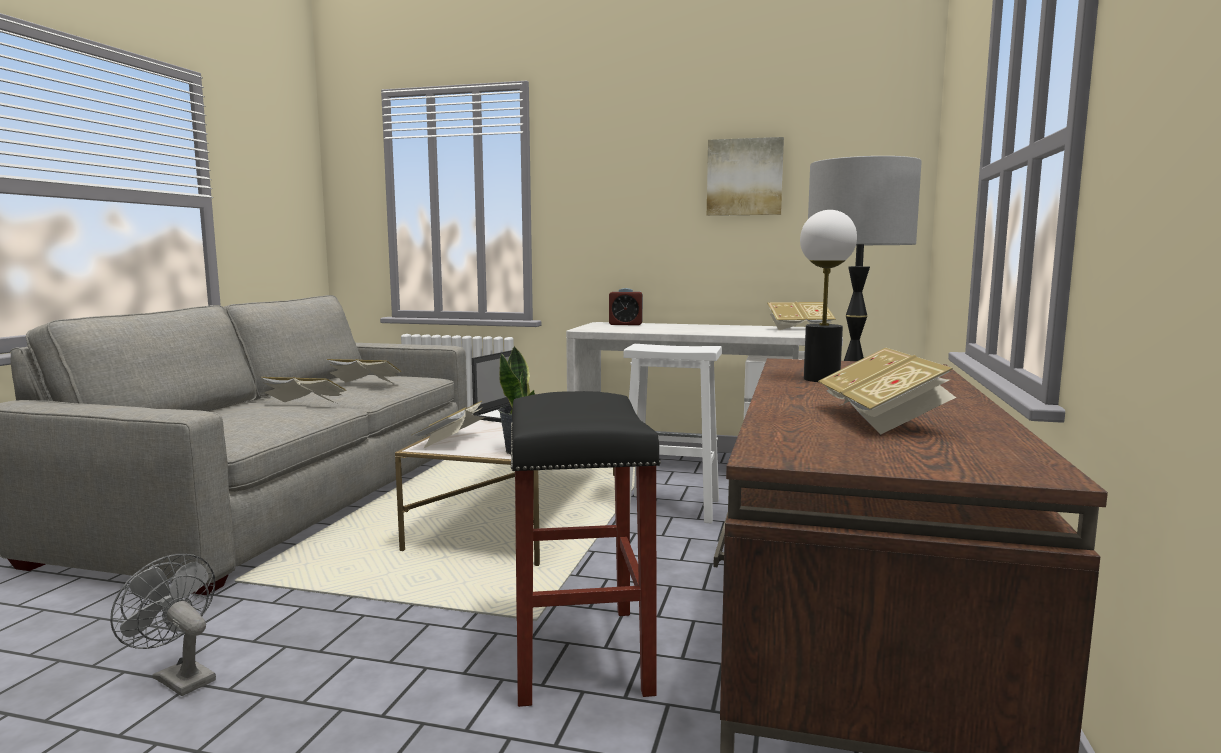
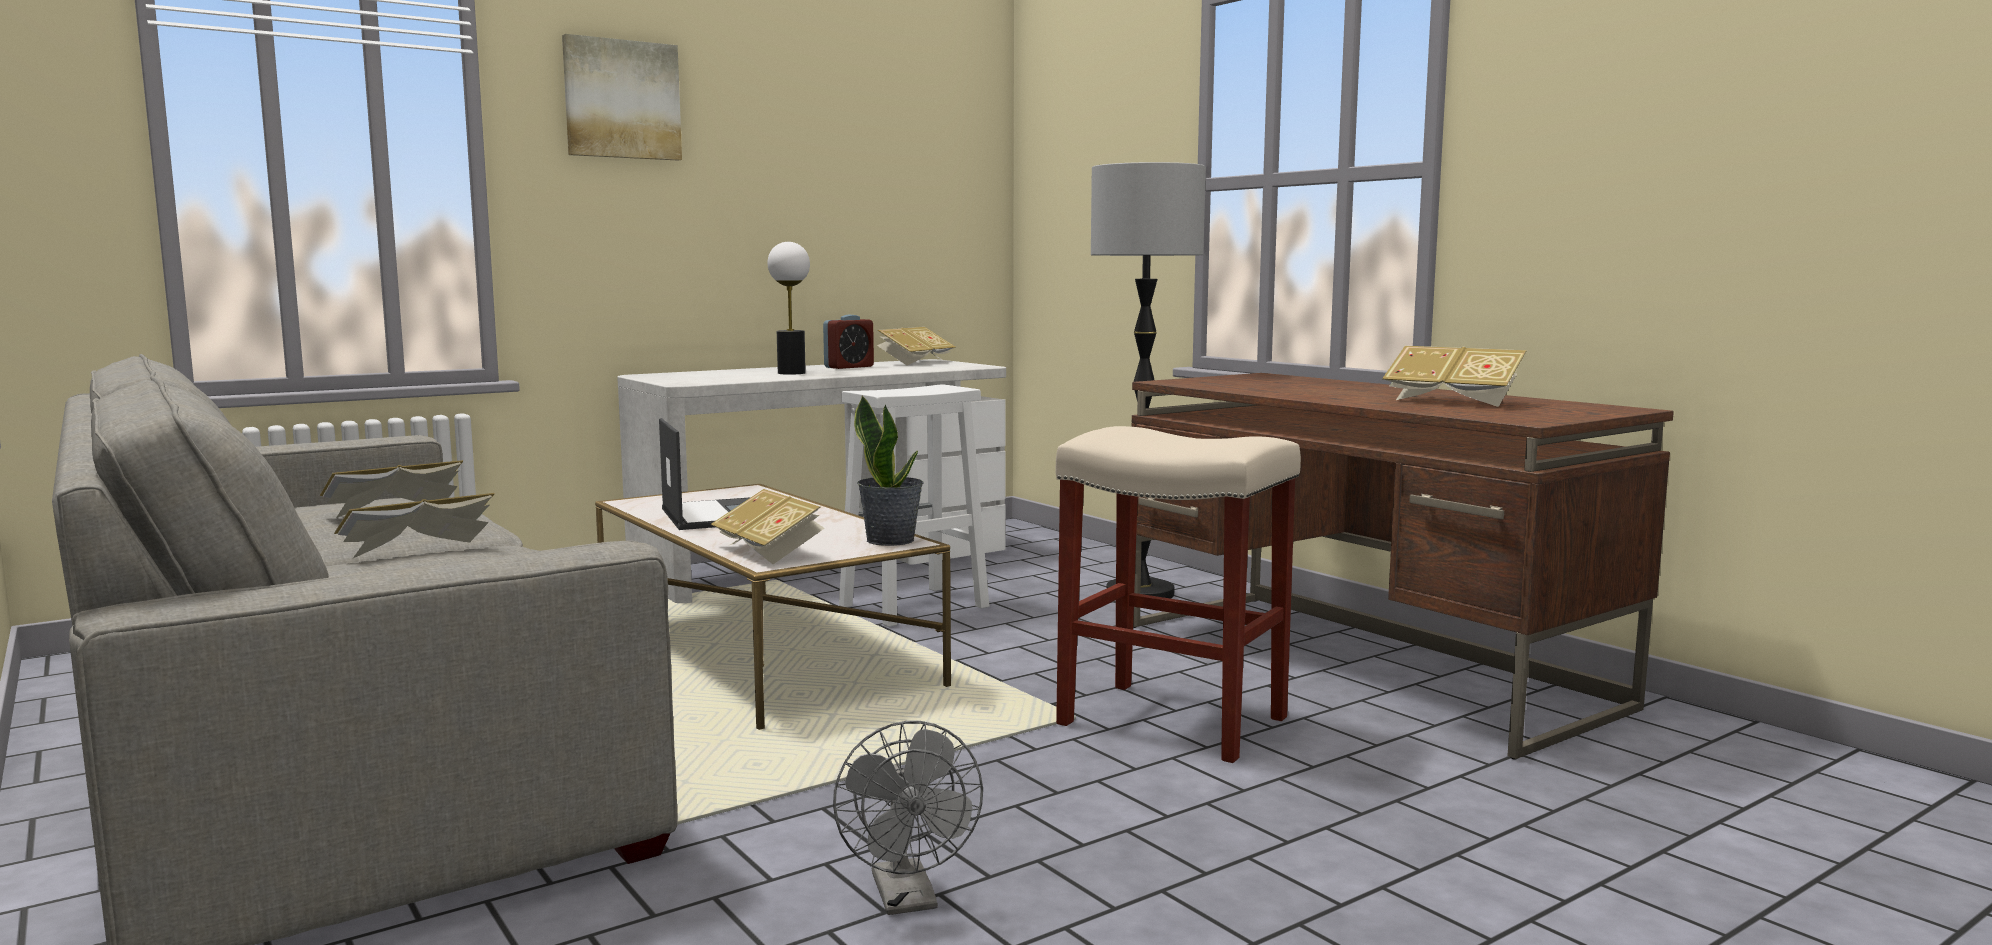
camera: 50 degrees left, 0 degrees up
(178, 677) = (908, 900): grey fan -> grey fan turned 90 degrees counterclockwise
(578, 652) = (1169, 720): black stool -> beige stool
(625, 324) = (690, 374): alarm clock -> alarm clock (849, 367)
(744, 177) = (815, 159): picture -> picture (622, 99)
(821, 379) = (1275, 388): table lamp -> table lamp (791, 373)

